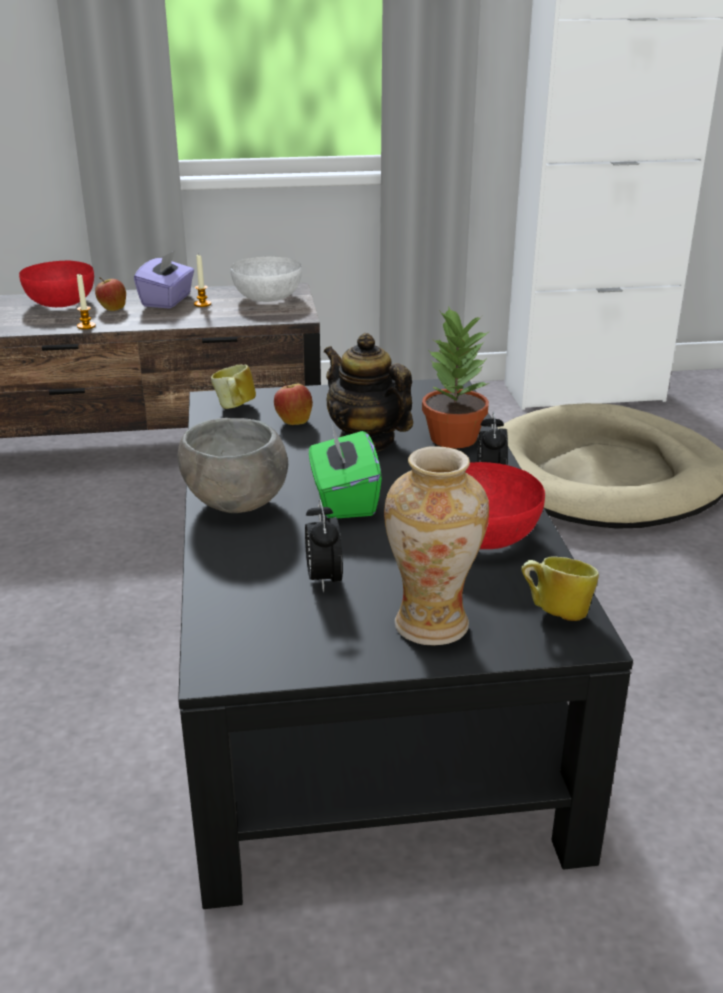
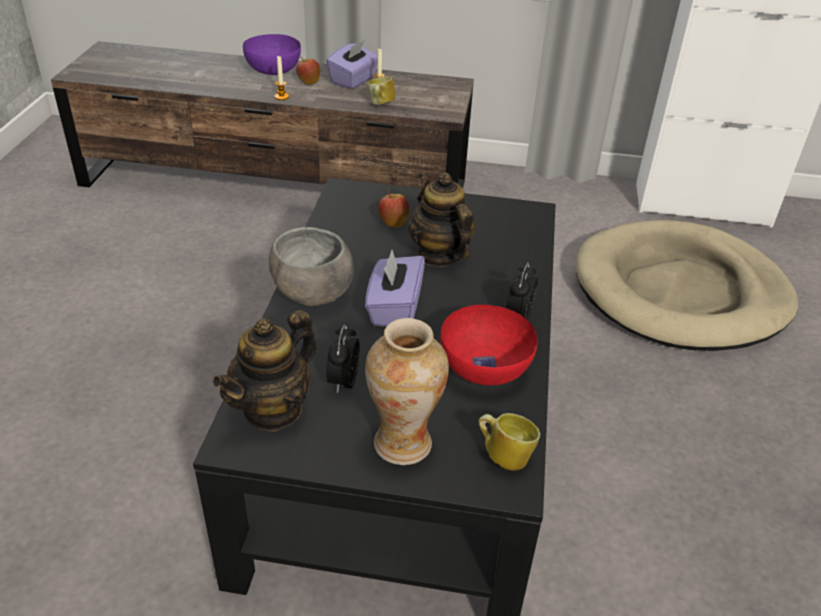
camera: 15 degrees right, 10 degrees up
(60, 302) = (273, 69): red bowl -> purple bowl
(234, 408) = (353, 201): mug -> mug (380, 105)
(252, 623) = (273, 409): none -> teapot
(267, 297) = (433, 89): white bowl -> none
(343, 499) = (394, 308): green tissue box -> purple tissue box
(452, 437) = (510, 264): potted plant -> none

